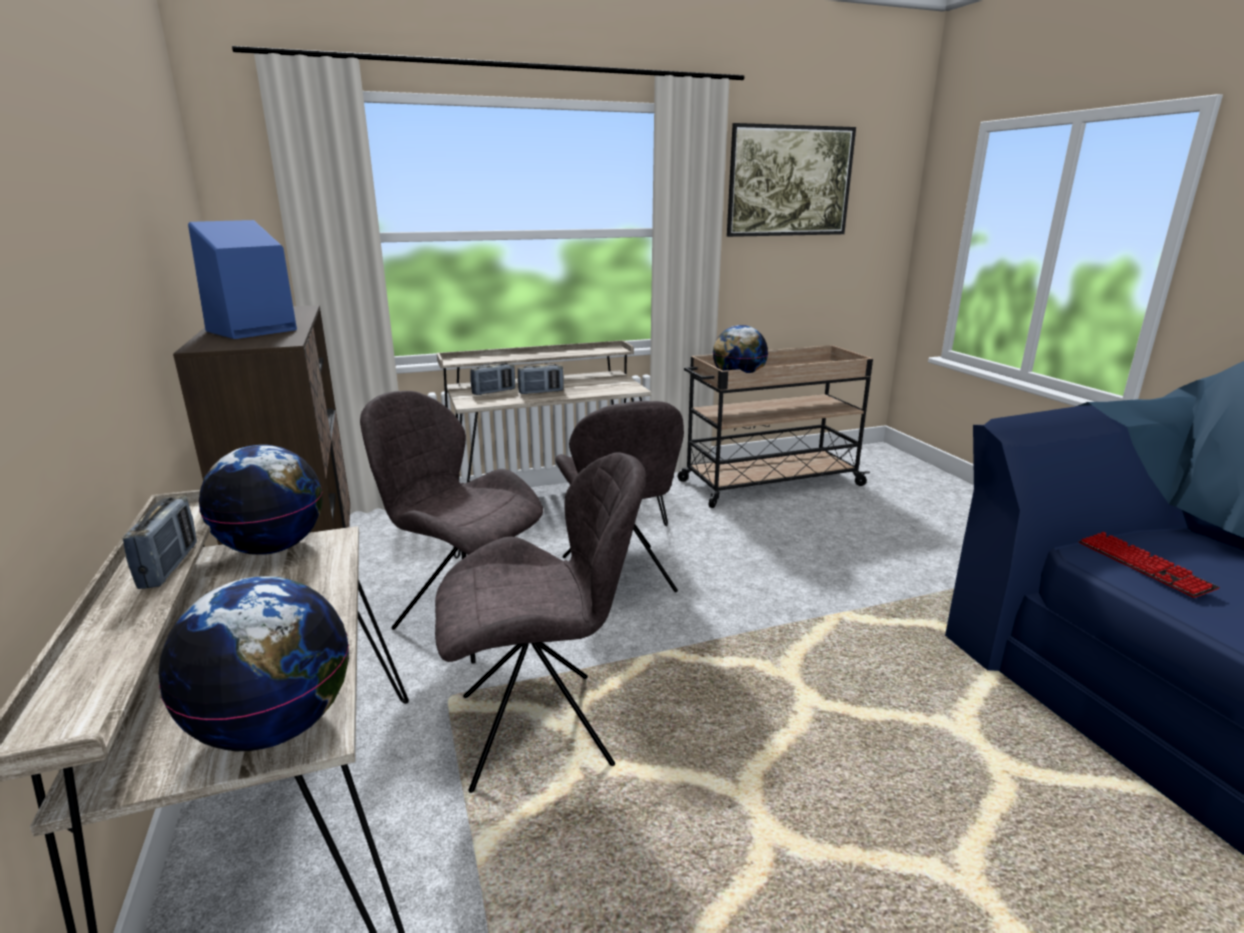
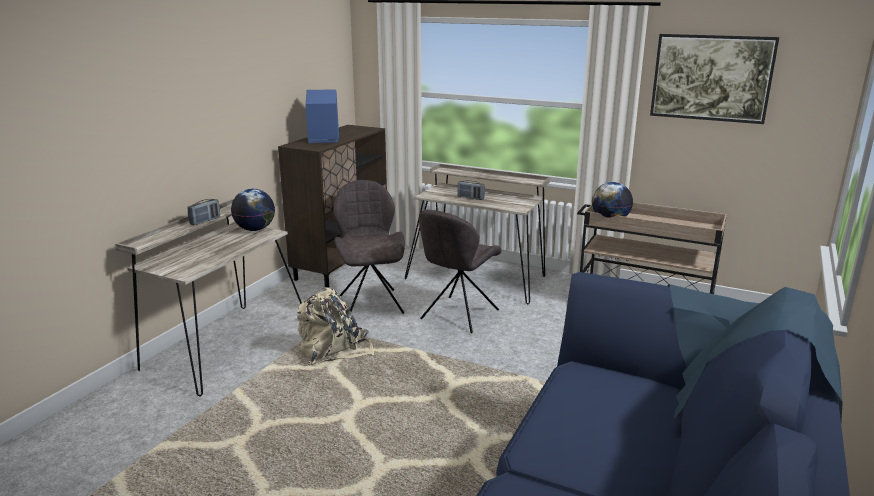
camera: 45 degrees right, 0 degrees up
(275, 727) = (181, 270): globe -> none
(494, 392) = (450, 192): radio -> none
(542, 728) = (334, 350): grey chair -> beige backpack
(1143, 566) = (589, 385): keyboard -> none

